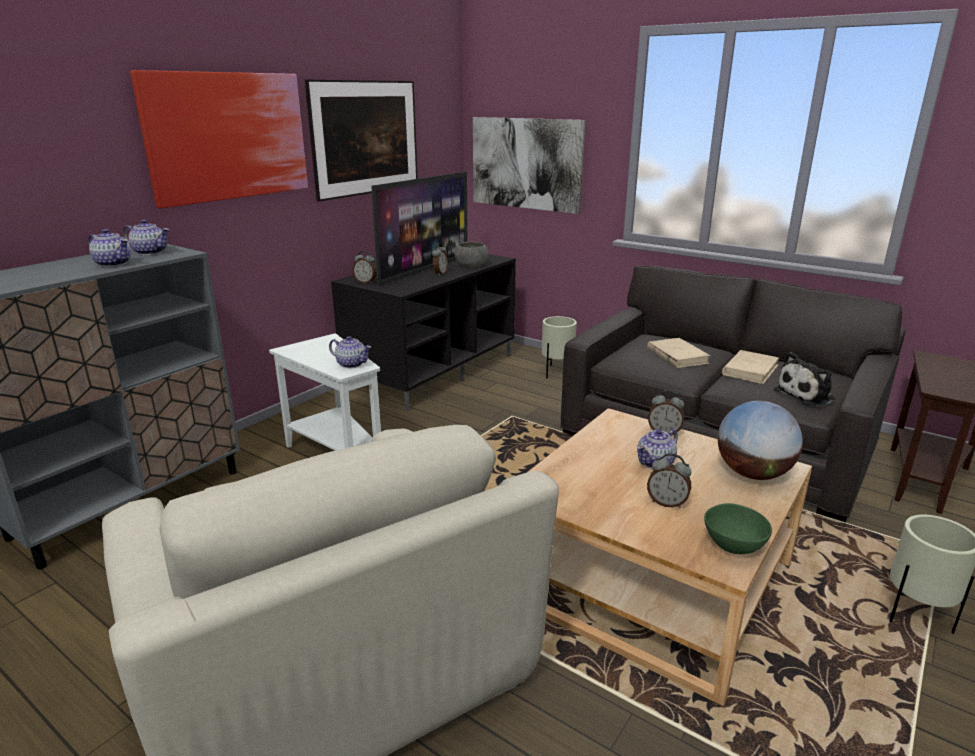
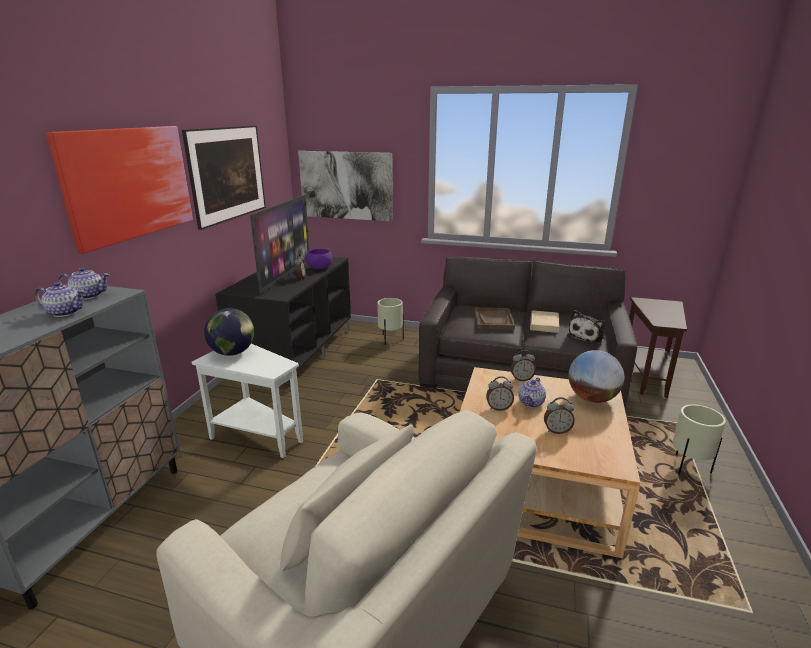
camera: 20 degrees left, 0 degrees up
(318, 346) = (233, 353): none -> globe
(351, 364) = (273, 364): teapot -> none
(366, 282) = (246, 291): alarm clock -> alarm clock (498, 408)
(471, 266) = (320, 268): grey bowl -> purple bowl
(677, 356) = (493, 320): beige book -> brown tray
(733, 546) = (614, 453): green bowl -> none

